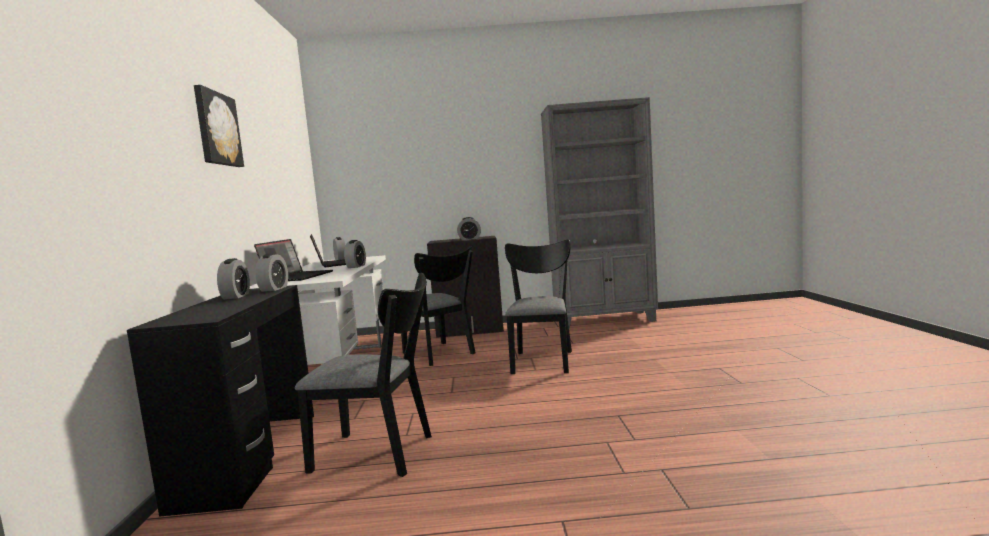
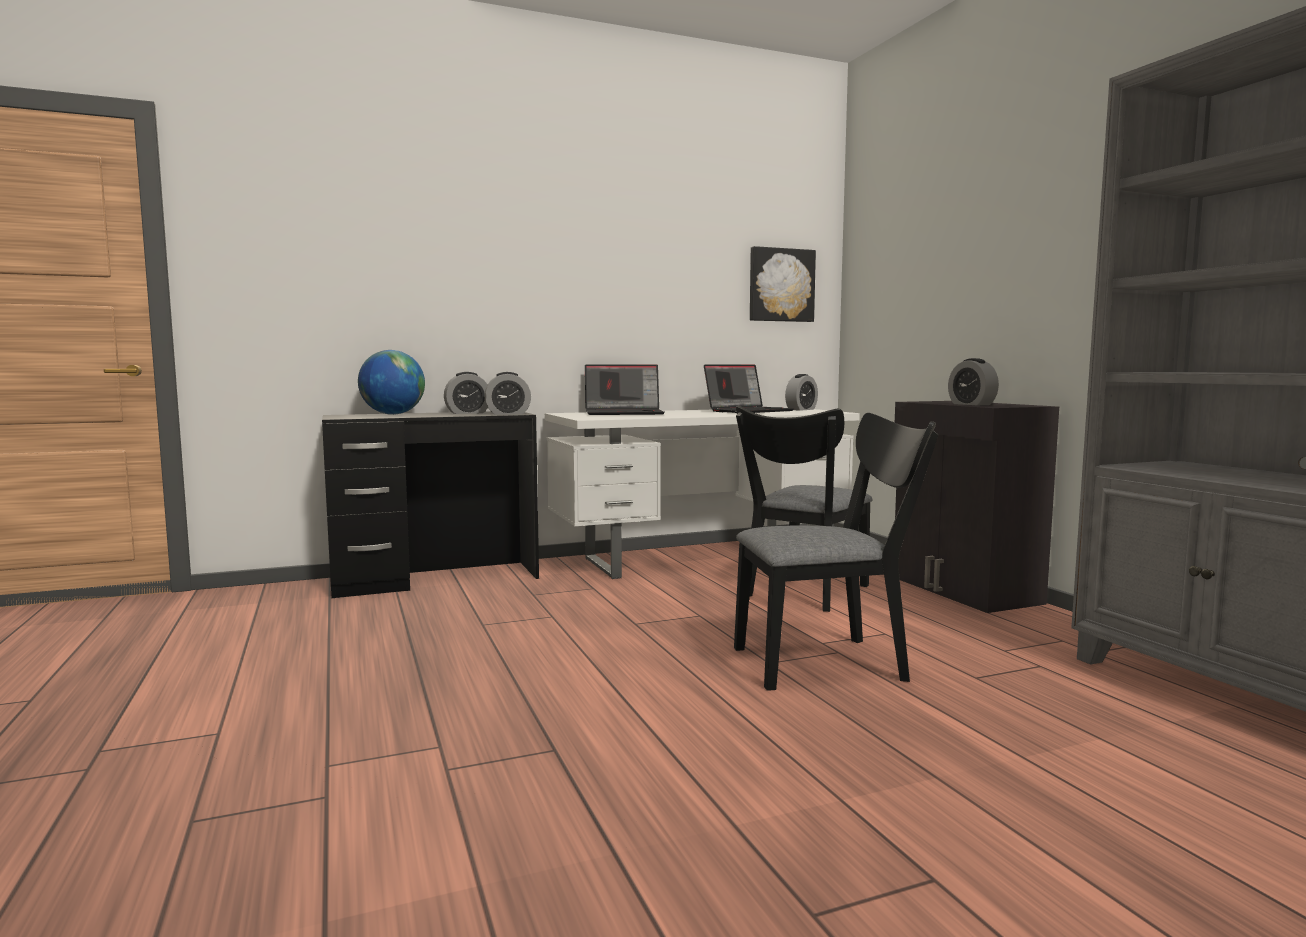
camera: 70 degrees right, 0 degrees up
(198, 310) = (392, 414): none -> globe
(216, 129) = (544, 228): picture -> picture (780, 285)
(356, 266) = (715, 415): alarm clock -> none
(381, 453) = (431, 622): black chair -> none

